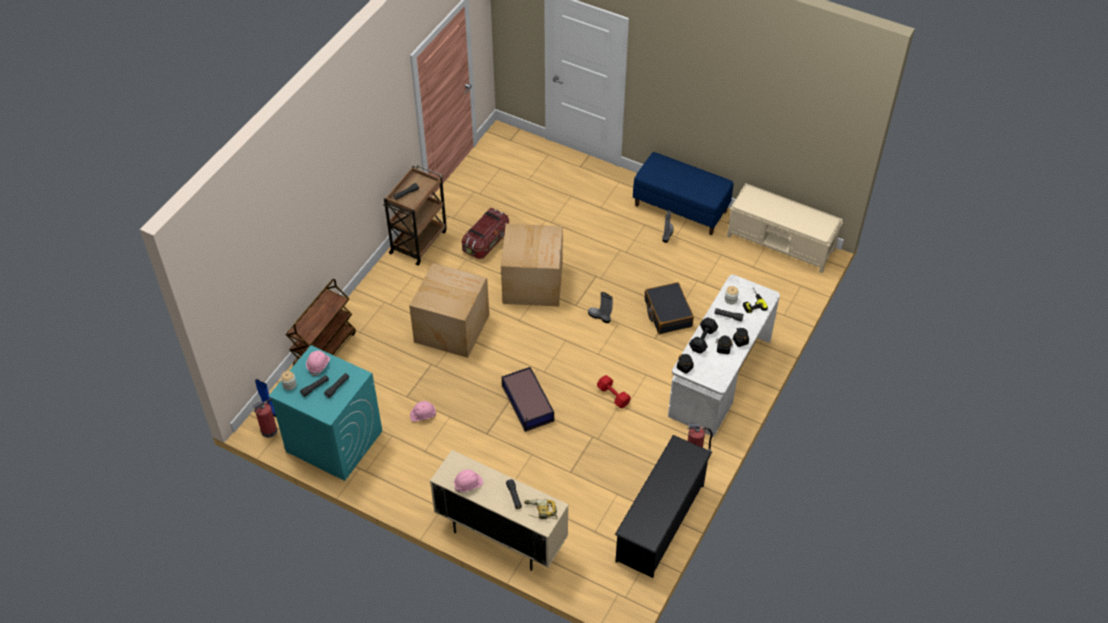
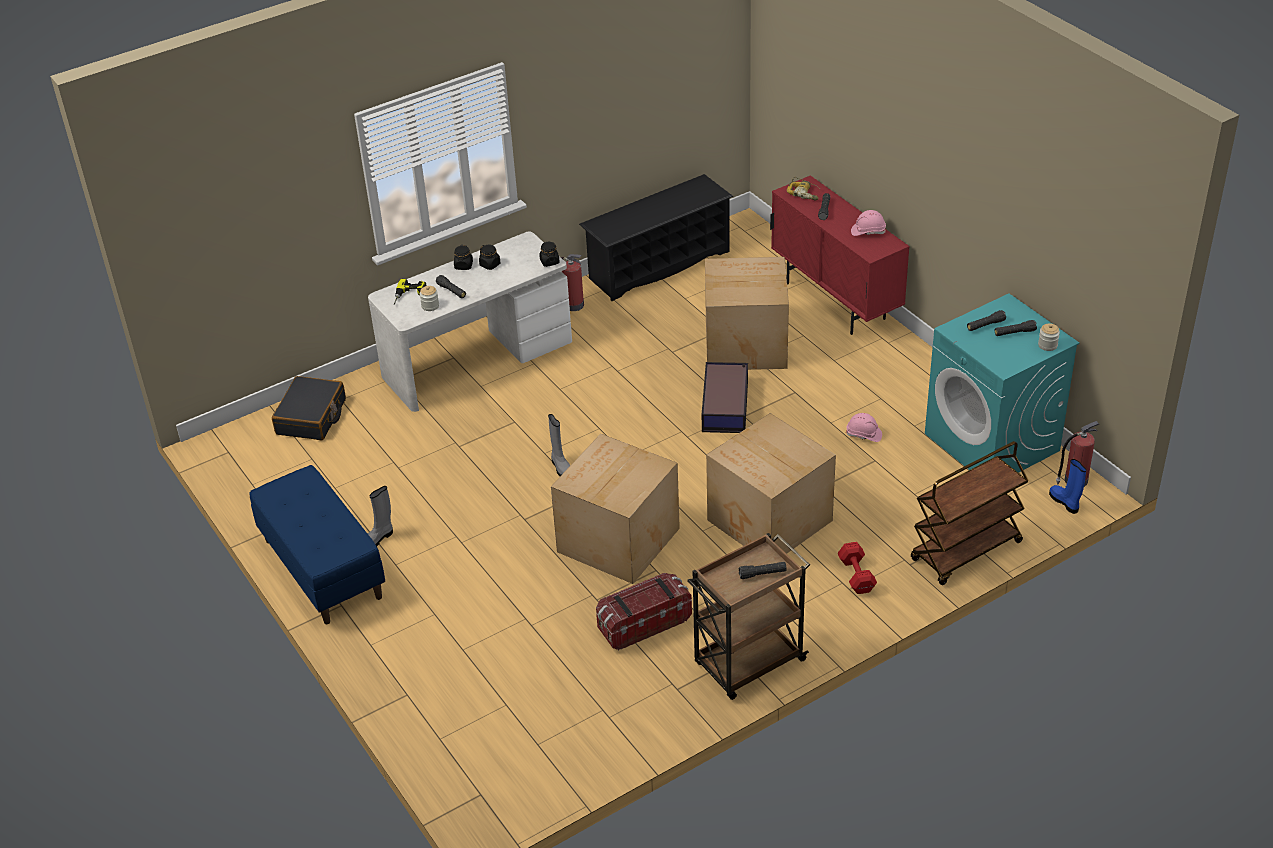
camera: 150 degrees left, 10 degrees down
(319, 365) = (1001, 354): pink hard hat -> none
(501, 537) = (835, 301): beige cabinet -> red cabinet
(546, 464) = (744, 344): none -> cardboard box
(613, 396) = (616, 380): red dumbbell -> red dumbbell (856, 574)
(667, 313) = (473, 443): black suitcase -> black suitcase (311, 417)
(702, 340) = (505, 279): black dumbbell -> none
(781, 243) = (244, 473): beige bench -> none

